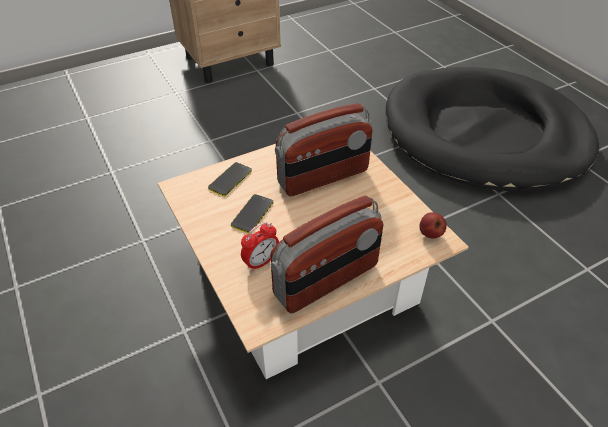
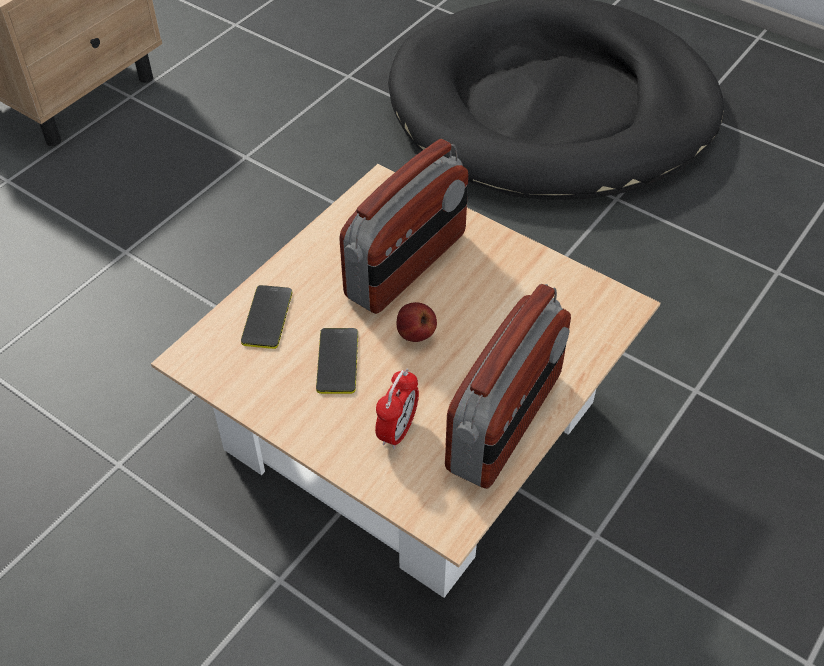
camera: 25 degrees left, 5 degrees up
(430, 234) = (603, 302): apple -> apple (415, 334)

